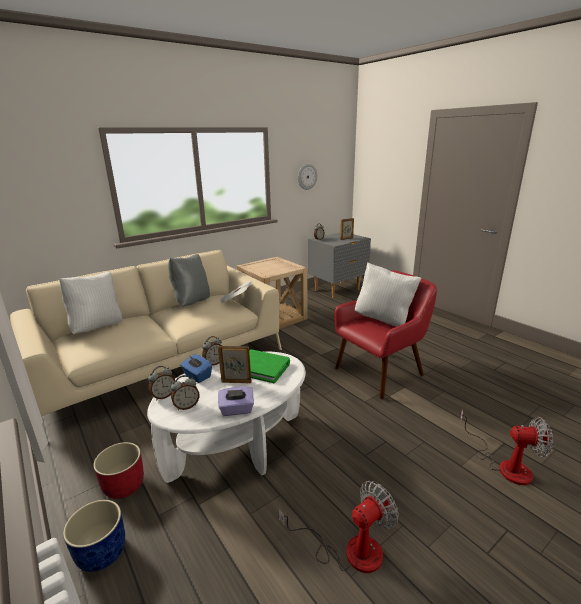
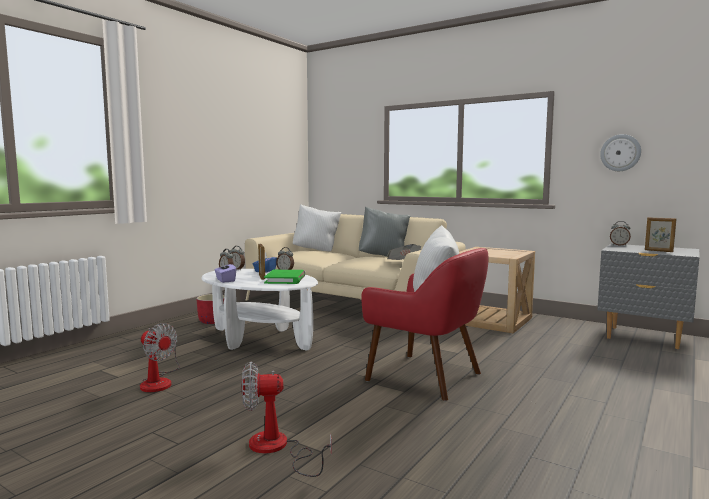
camera: 70 degrees right, 15 degrees down
(101, 552) = (163, 327): blue planter -> none
(505, 465) = (277, 449): fan -> fan turned 90 degrees clockwise

